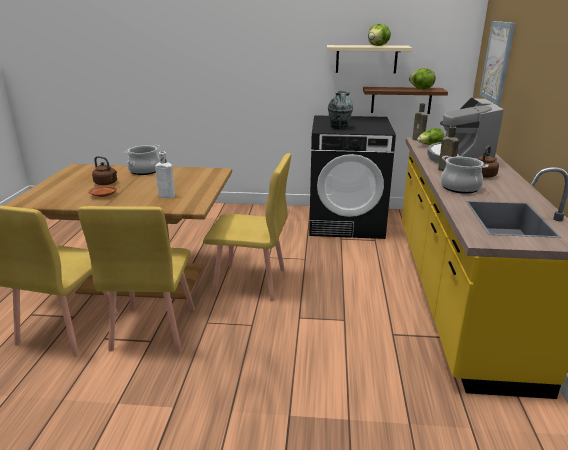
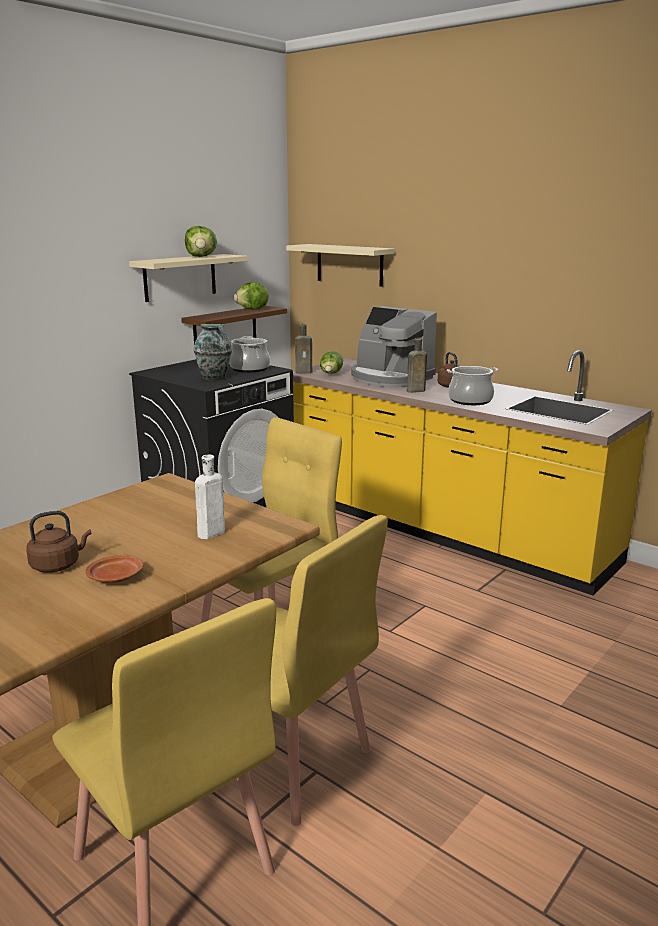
camera: 55 degrees left, 5 degrees down
(145, 170) = (55, 525): cooking pot -> cooking pot (249, 369)
(497, 62) = (349, 264): picture -> beige shelf

